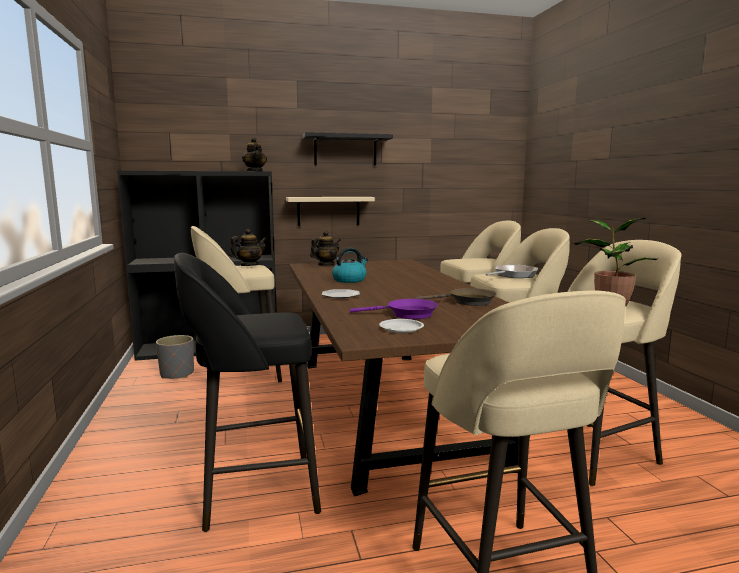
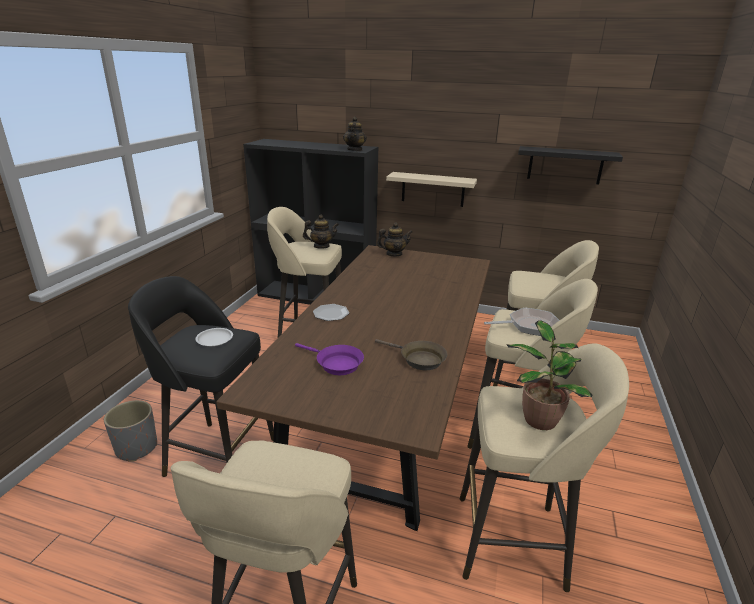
camera: 30 degrees right, 15 degrees up
(177, 374) = (271, 319): grey planter -> grey planter (136, 447)
(345, 150) = (456, 127): black shelf -> black shelf (565, 165)
(349, 280) = (375, 288): kettle -> none
(401, 328) = (298, 385): white plate -> white plate (214, 339)

